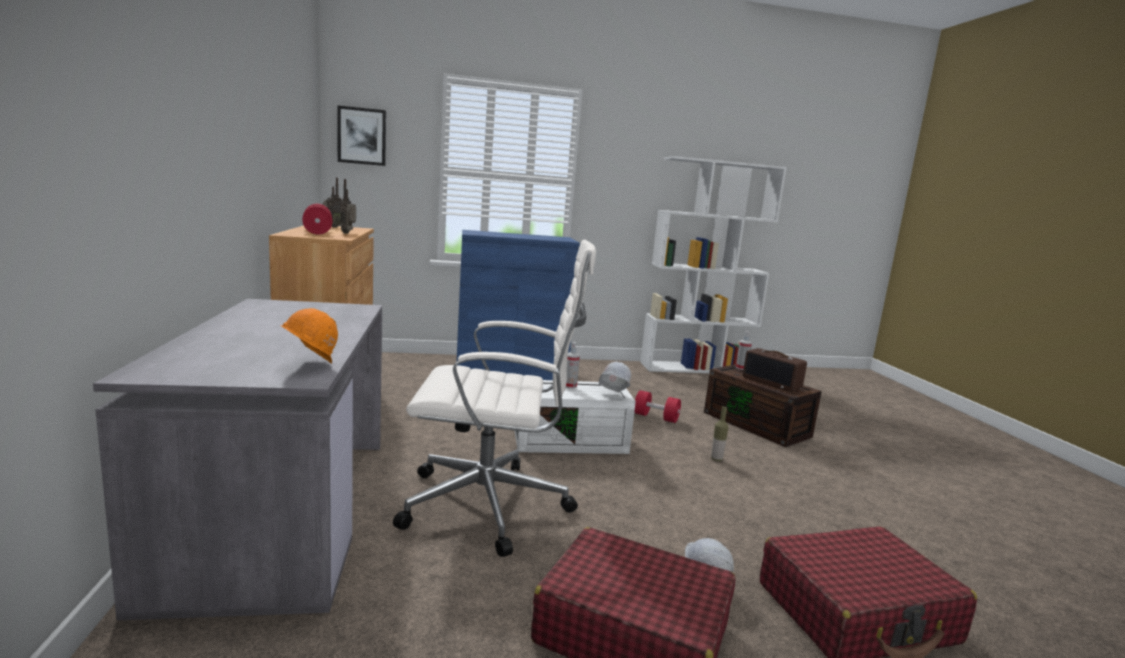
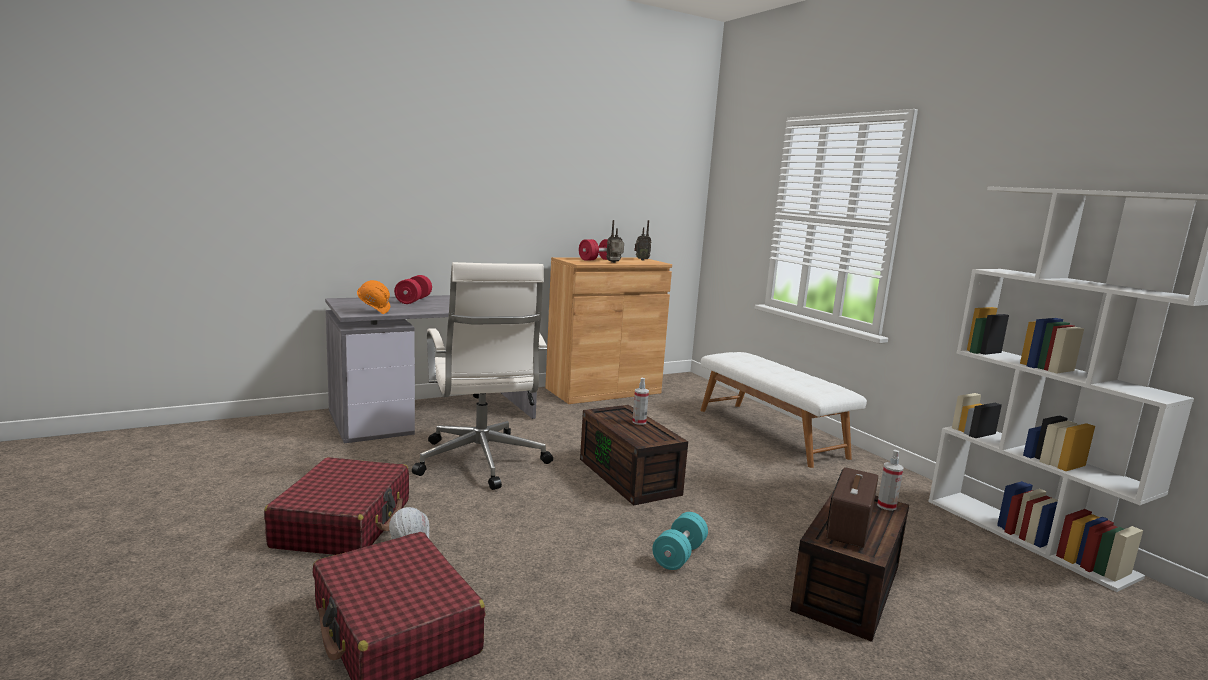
camera: 70 degrees right, 0 degrees up
(362, 136) = (729, 185): picture -> none
(510, 370) = (770, 432): blue cabinet -> white bench
(571, 440) = (631, 477): white storage box -> brown storage box
(612, 395) = (639, 439): white hard hat -> none
(656, 417) = (757, 514): red dumbbell -> red dumbbell (413, 300)
(716, 459) = (679, 555): bottle -> turquoise dumbbell

